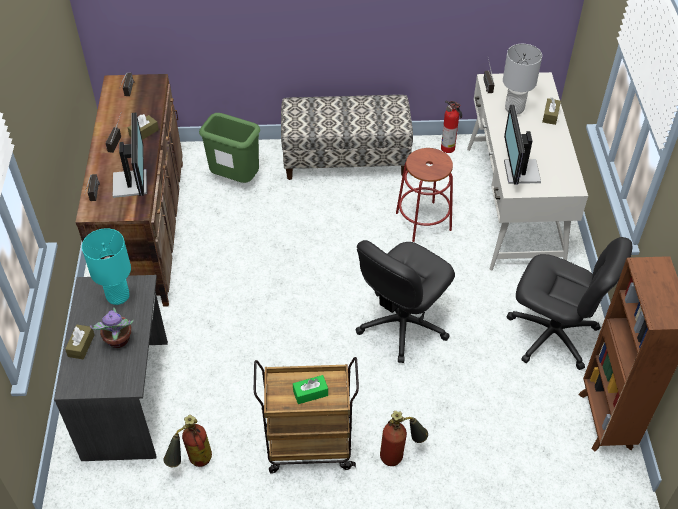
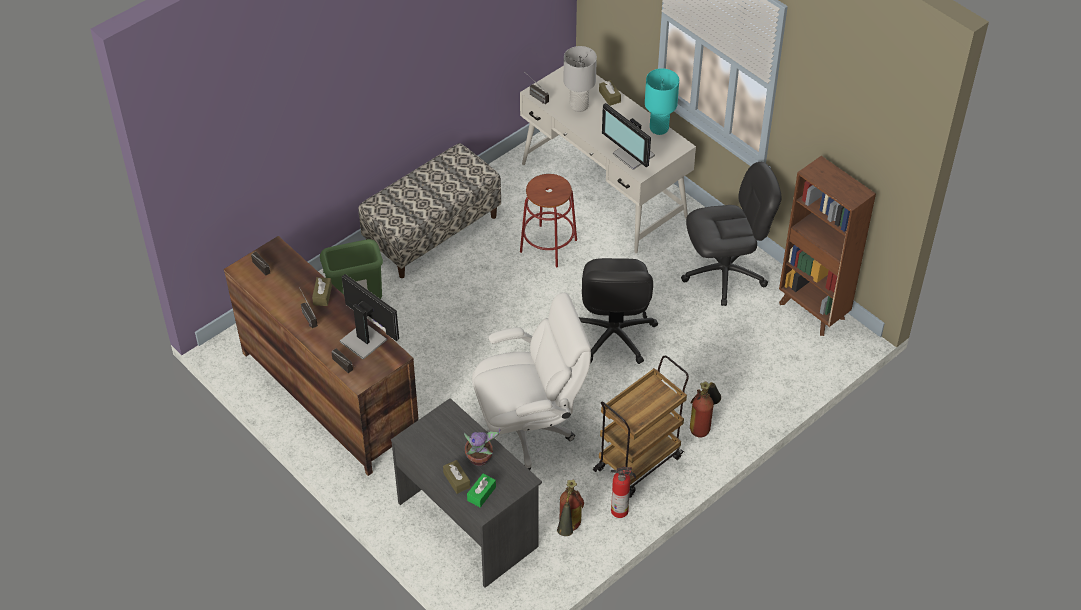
camera: 40 degrees left, 0 degrees up
(118, 298) = (442, 432): turquoise table lamp -> turquoise table lamp (659, 130)
(253, 356) = (528, 430): none -> white office chair
(310, 393) = (647, 404): green tissue box -> green tissue box (481, 494)
(448, 148) = (507, 172): fire extinguisher -> fire extinguisher (621, 511)

